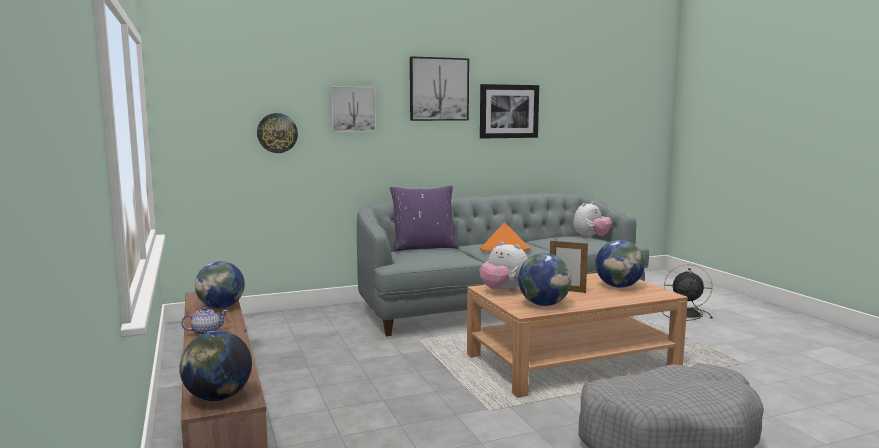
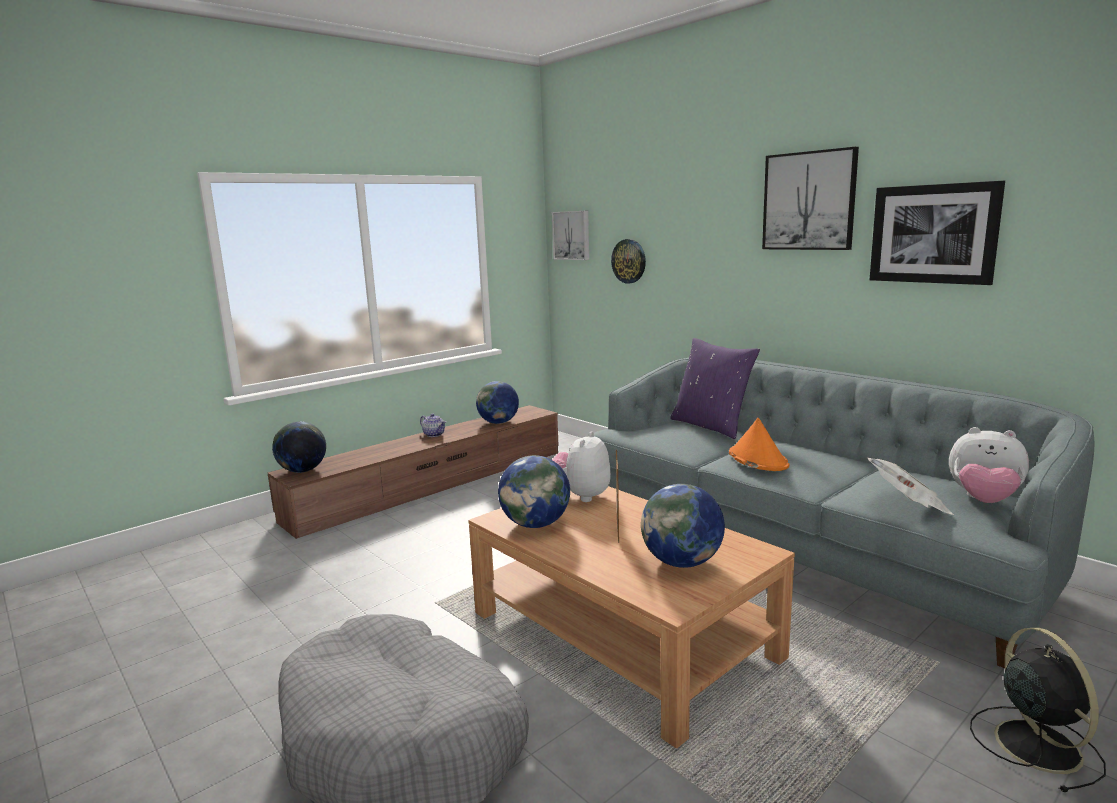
camera: 70 degrees right, 5 degrees up
(352, 109) = (698, 233): picture -> picture (572, 235)
(592, 244) = (908, 505): none -> newspaper

